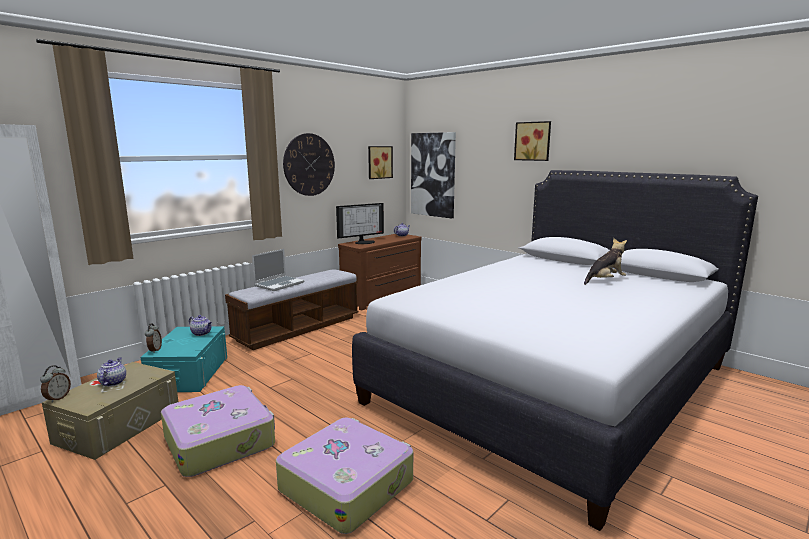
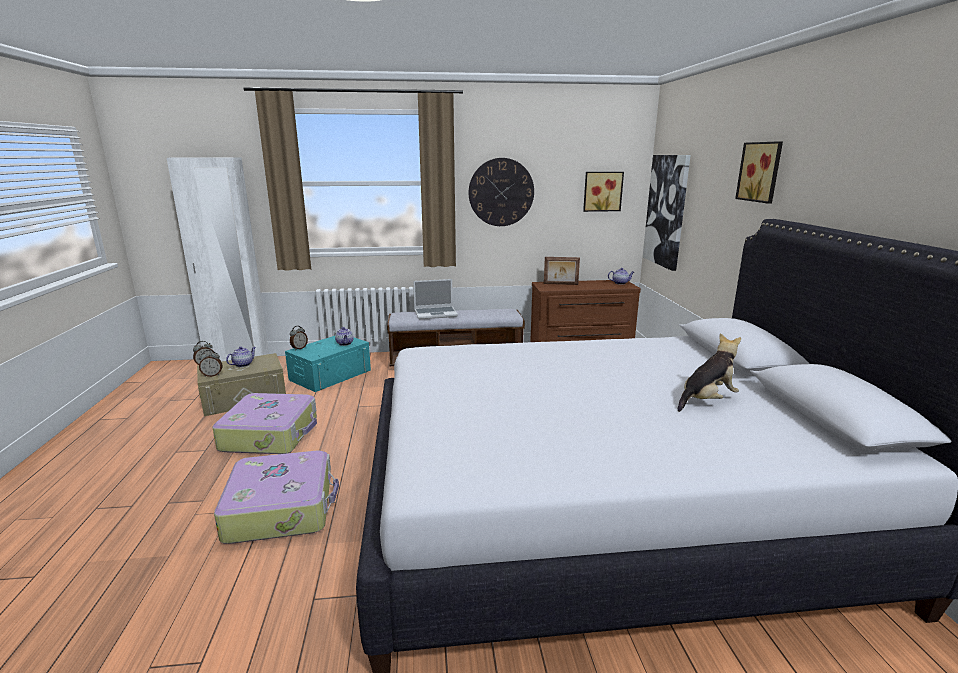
camera: 40 degrees right, 5 degrees up
(93, 403) = (212, 375): none -> alarm clock
(364, 242) = (560, 284): monitor -> picture frame
(604, 281) = (706, 400): plush toy -> plush toy turned 45 degrees counterclockwise

